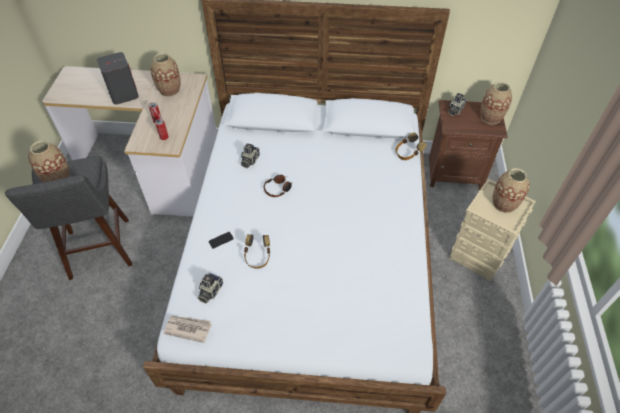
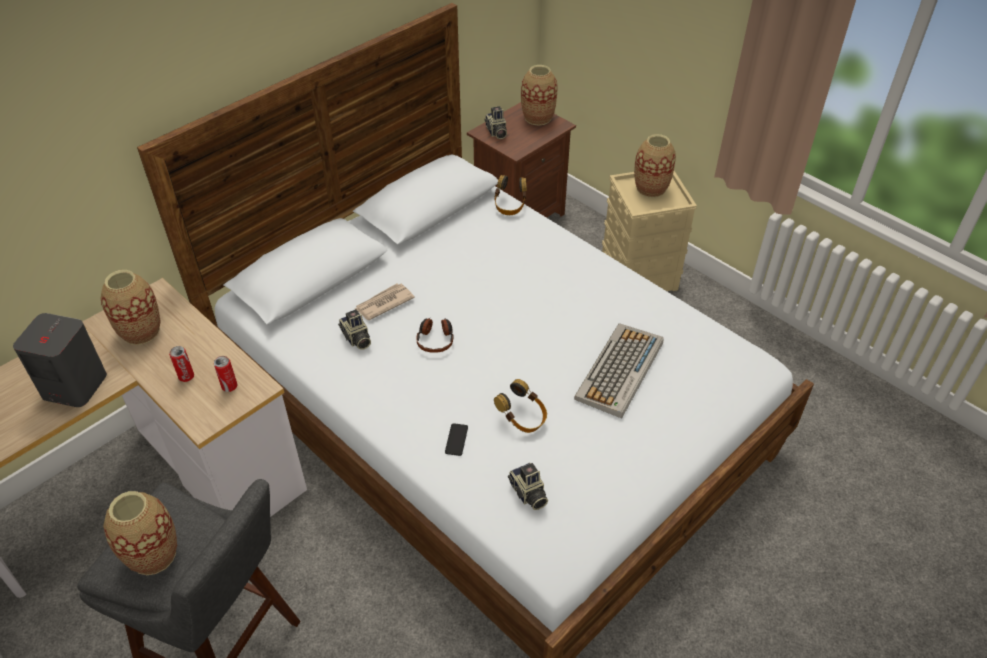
camera: 50 degrees left, 5 degrees down
(188, 328) = (560, 548): newspaper -> newspaper (383, 303)
(334, 280) = (620, 371): none -> keyboard

